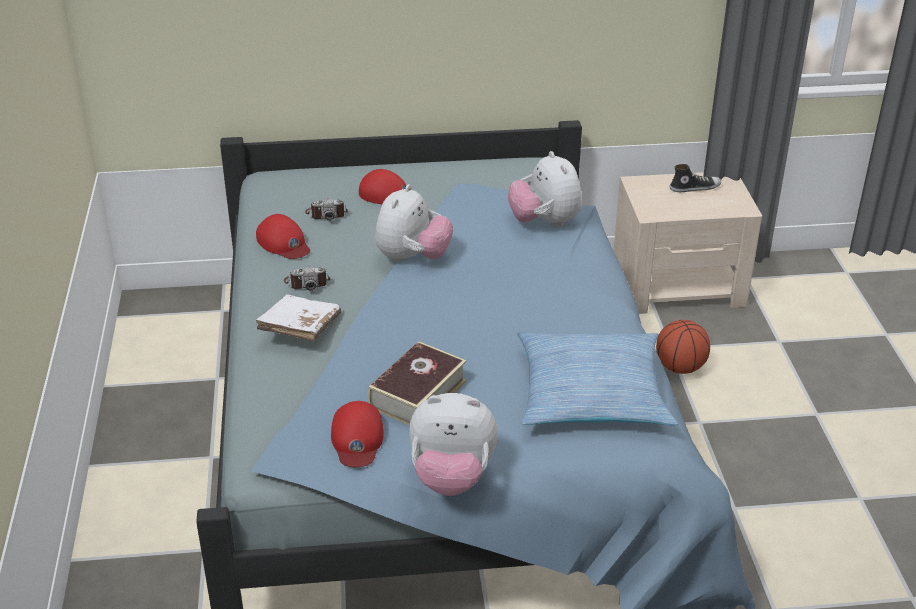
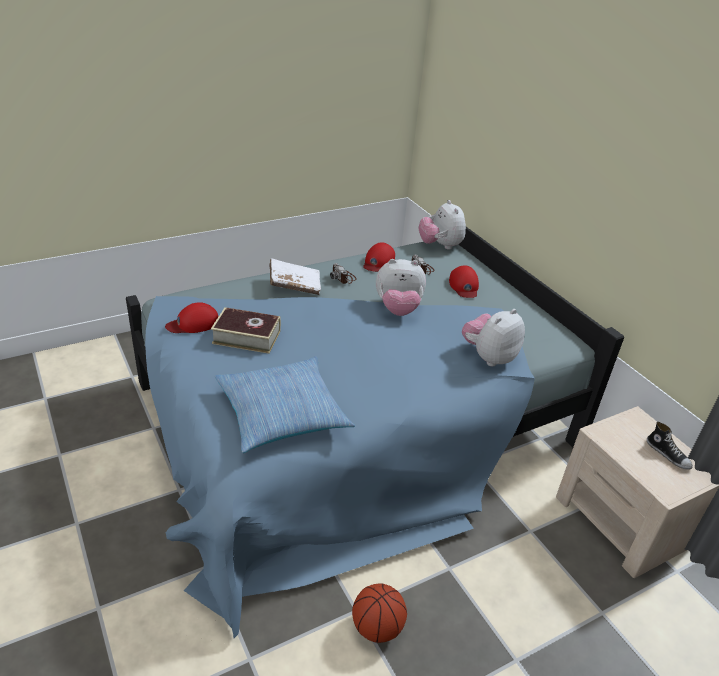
camera: 65 degrees right, 0 degrees up
(451, 477) = (170, 366): plush toy -> plush toy (440, 246)
(680, 368) = (510, 542): basketball -> basketball (377, 628)

